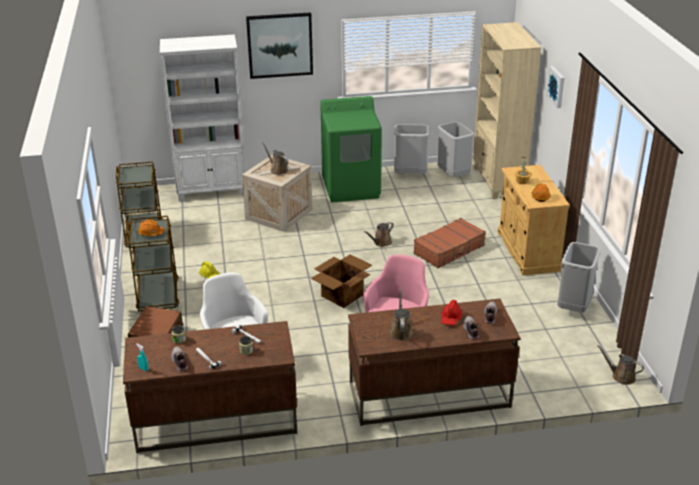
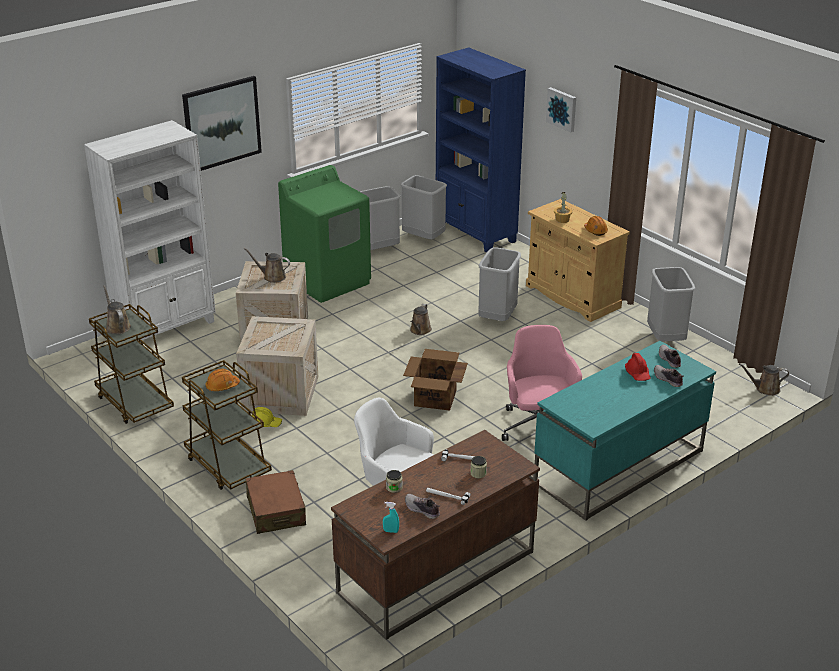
camera: 30 degrees left, 0 degrees up
(240, 257) = (280, 393): none -> crate
(400, 331) = (606, 402): brown watering can -> brown watering can (117, 326)
(428, 395) = (618, 467): brown desk -> turquoise desk
(449, 250) = (497, 317): brown suitcase -> grey trash can
(498, 182) = (476, 234): beige bookcase -> blue bookcase

